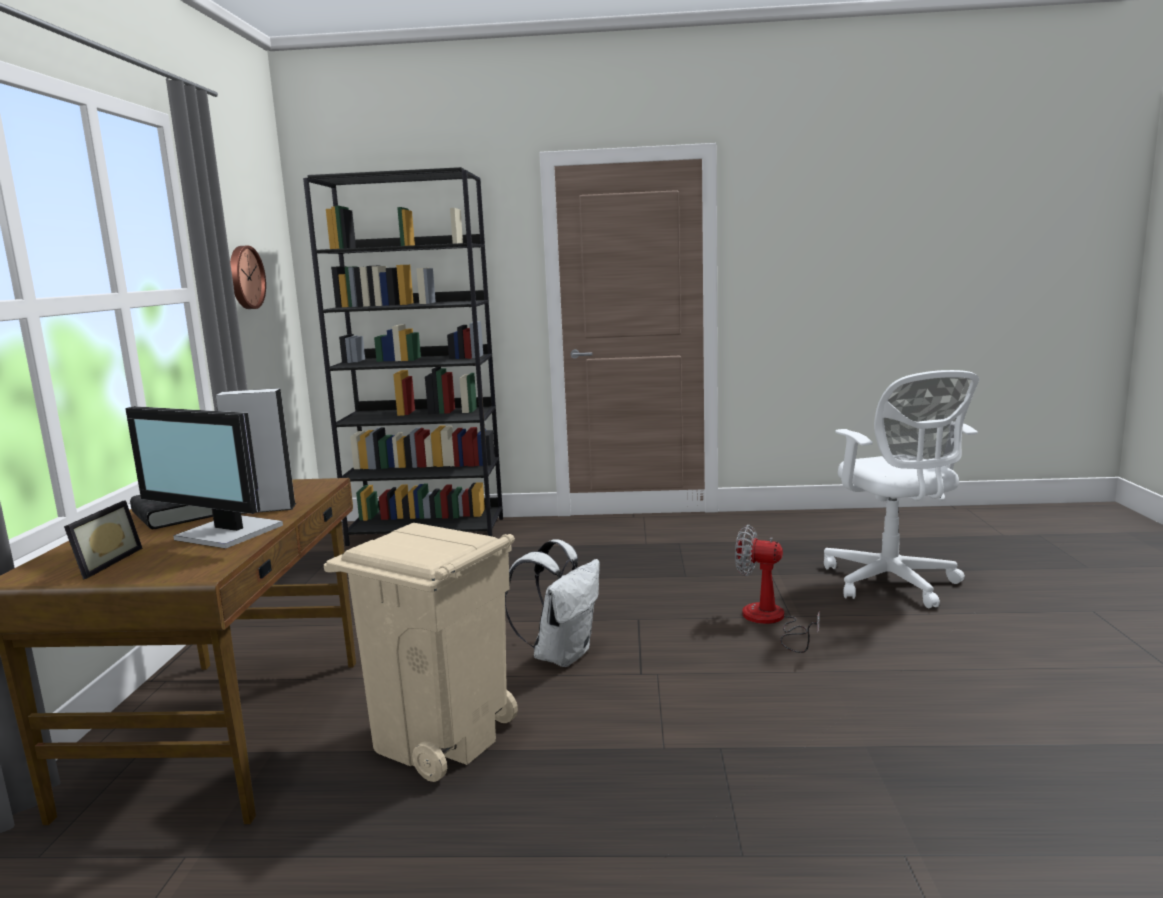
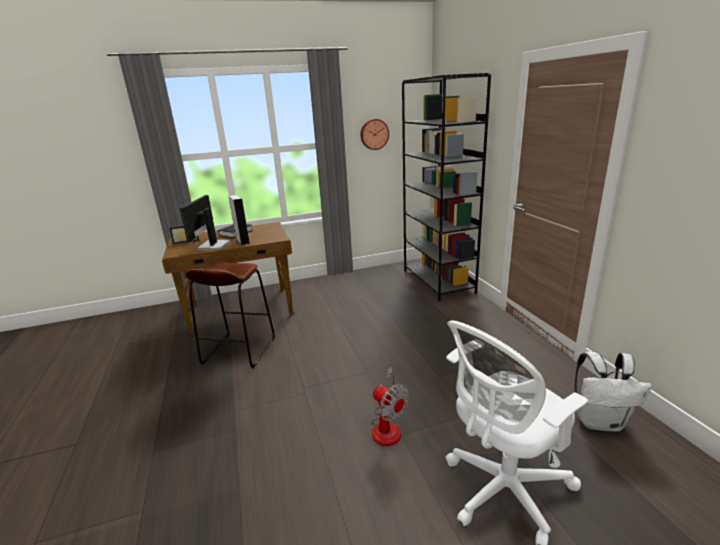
camera: 70 degrees right, 10 degrees up
(439, 738) = (239, 350): beige trash can -> brown stool
(561, 654) = (315, 359): white backpack -> white backpack (600, 421)
(770, 621) = (387, 426): fan -> fan turned 135 degrees clockwise

